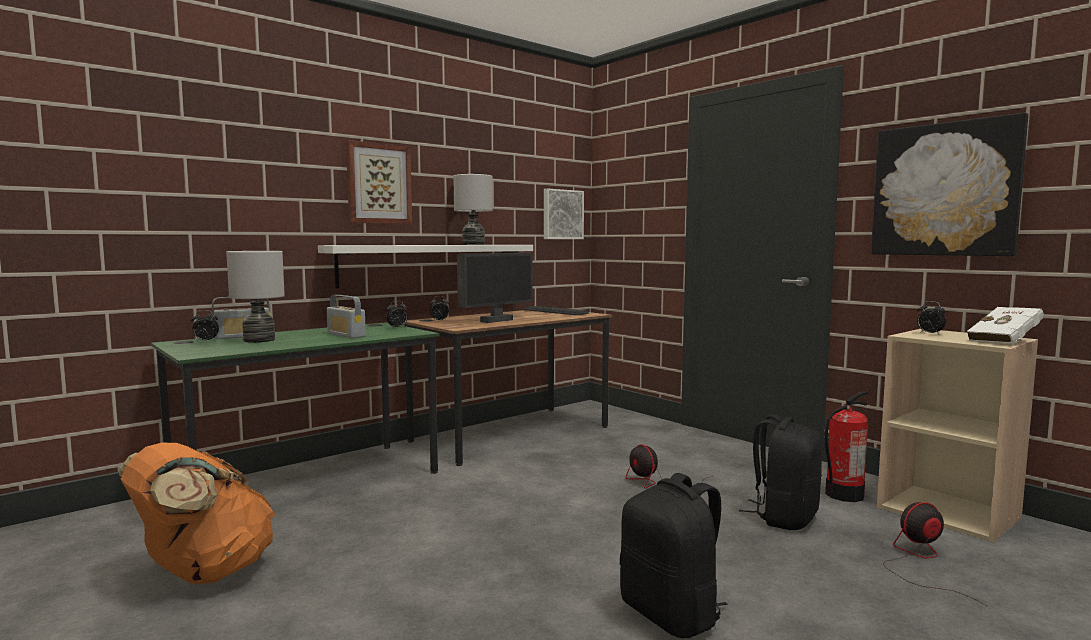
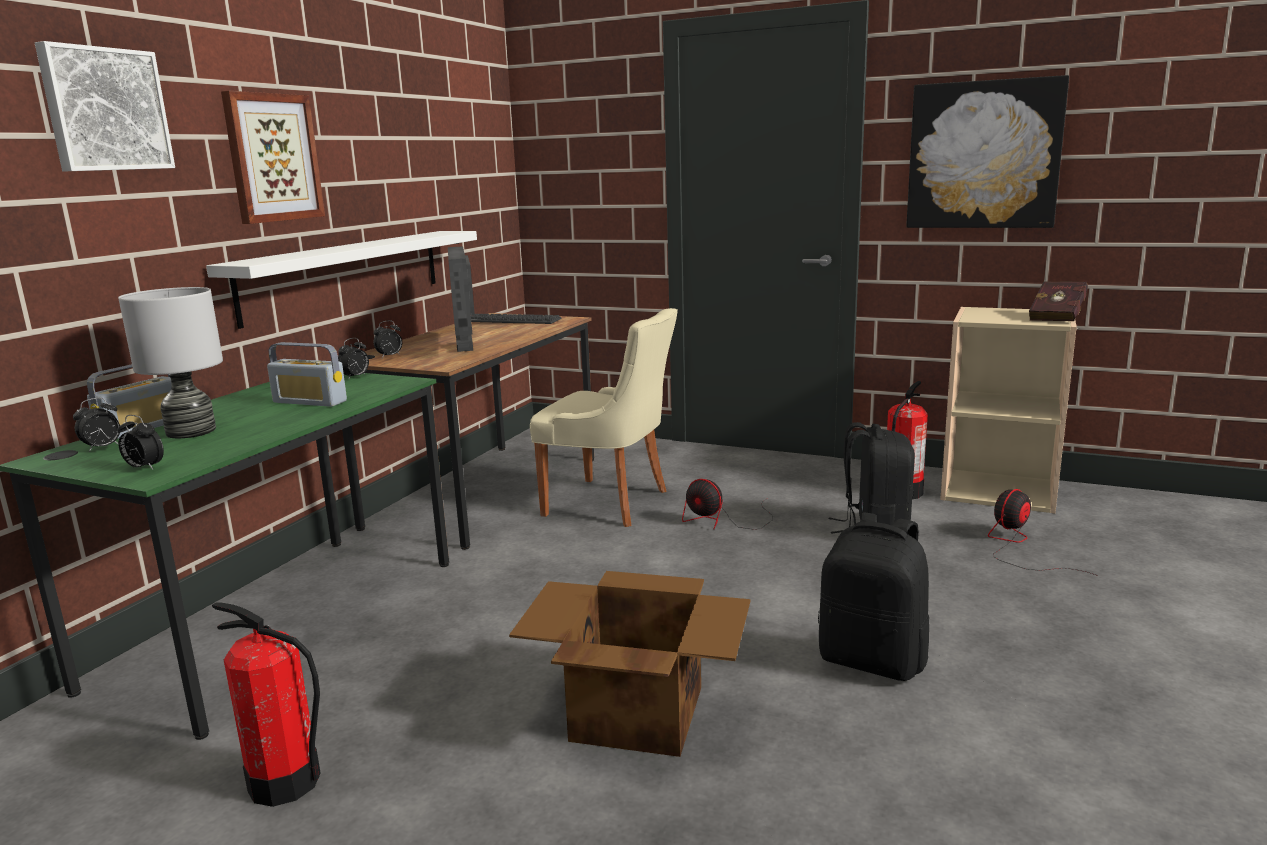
camera: 25 degrees left, 10 degrees up
(203, 573) = (285, 783): orange backpack -> fire extinguisher
(446, 596) = (635, 712): none -> cardboard box
(473, 244) = (404, 238): grey table lamp -> none
(495, 321) = (466, 346): monitor -> monitor turned 150 degrees clockwise
(562, 214) = (487, 181): picture -> picture (105, 110)
(587, 456) = (611, 503): none -> beige chair
(929, 334) = (982, 314): alarm clock -> alarm clock (144, 468)
(1006, 341) = (1058, 317): white book -> red book

